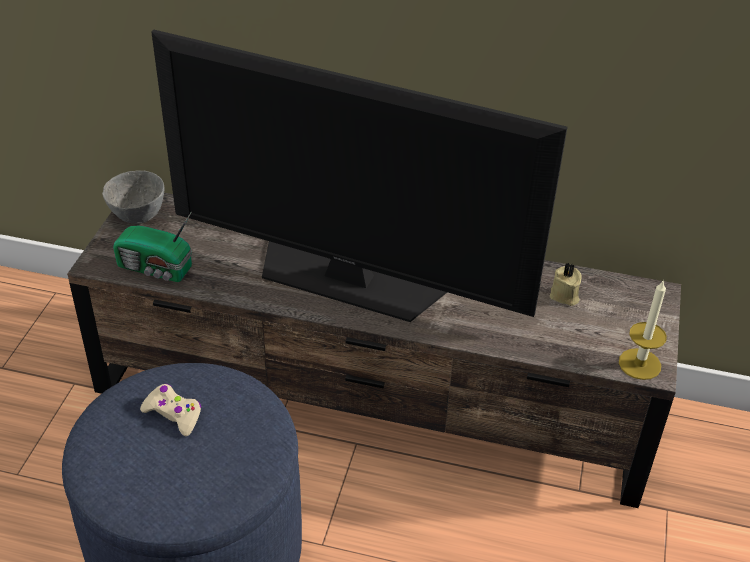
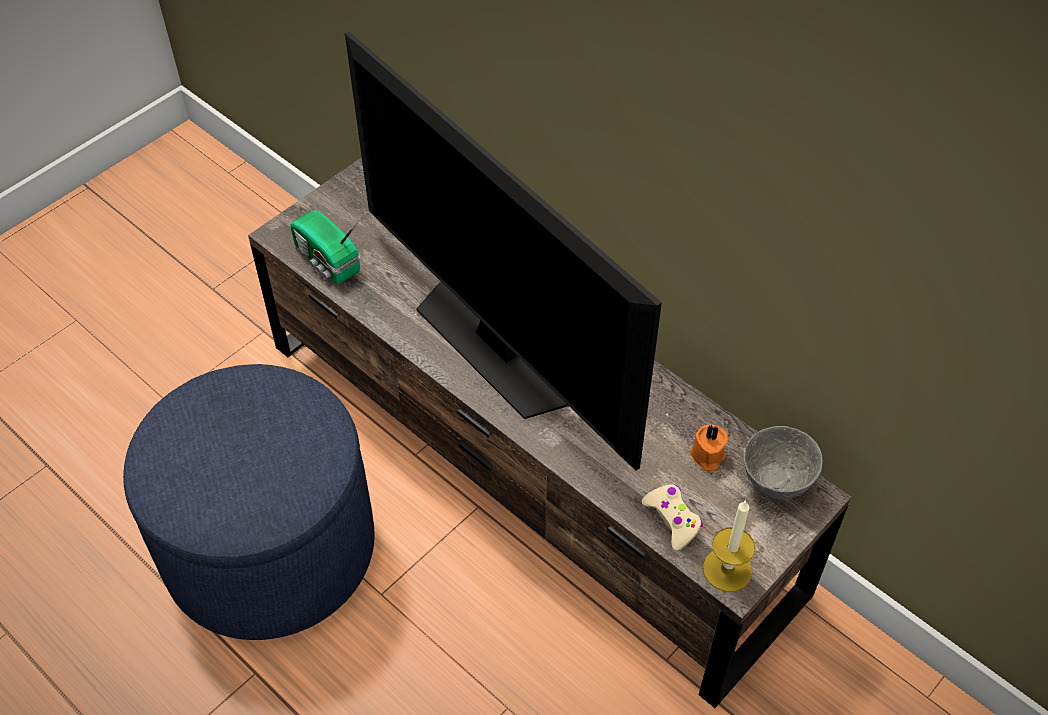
camera: 30 degrees right, 10 degrees up
(139, 217) = (348, 197): grey bowl -> grey bowl (777, 484)
(174, 414) = (250, 421): beige game controller -> beige game controller (672, 519)
(564, 296) = (707, 456): beige candle -> orange candle

